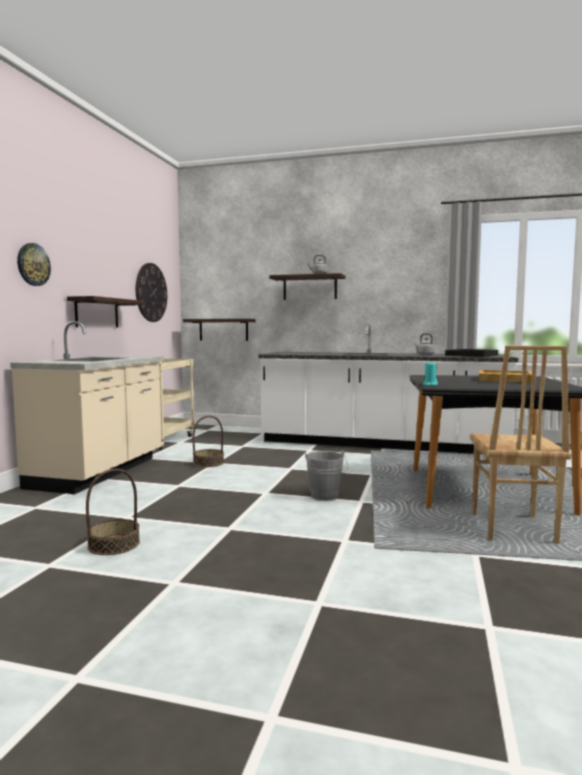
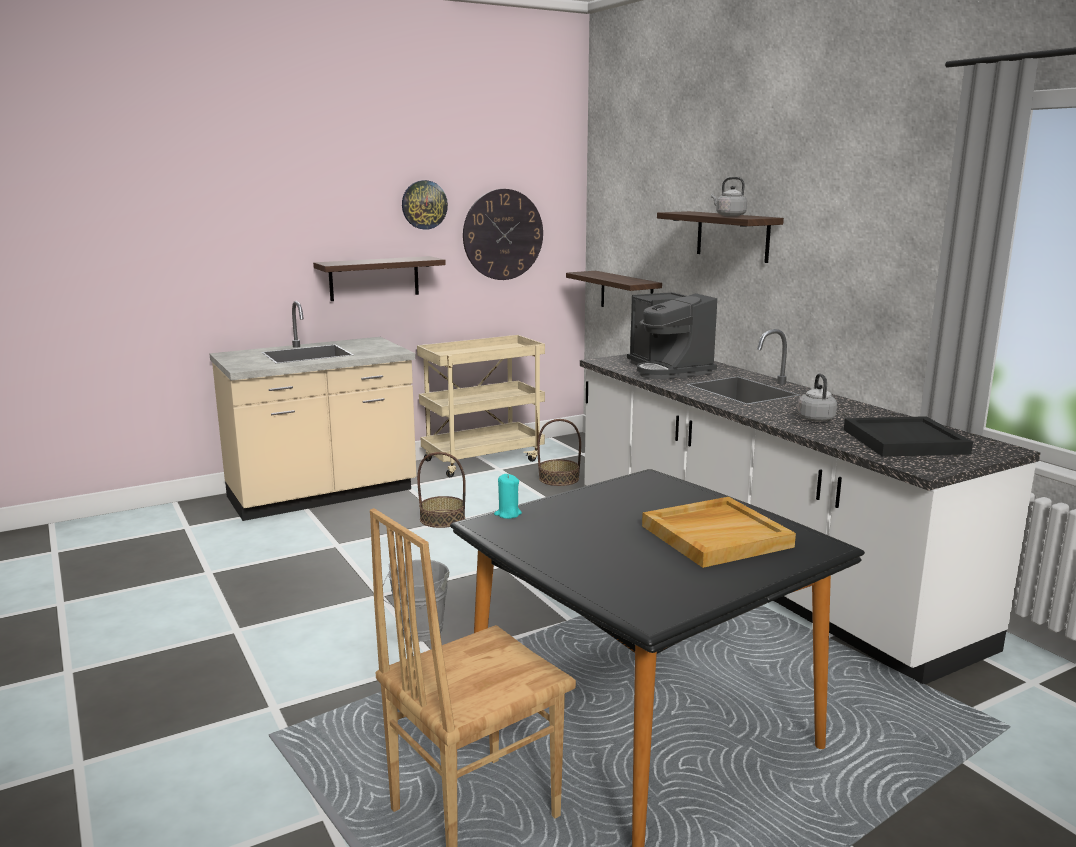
camera: 45 degrees right, 10 degrees up
(33, 264) = (252, 229): wall clock -> wall clock (424, 204)
(114, 544) = (132, 603): basket -> basket (559, 479)
(312, 353) = (668, 370): none -> coffee machine

